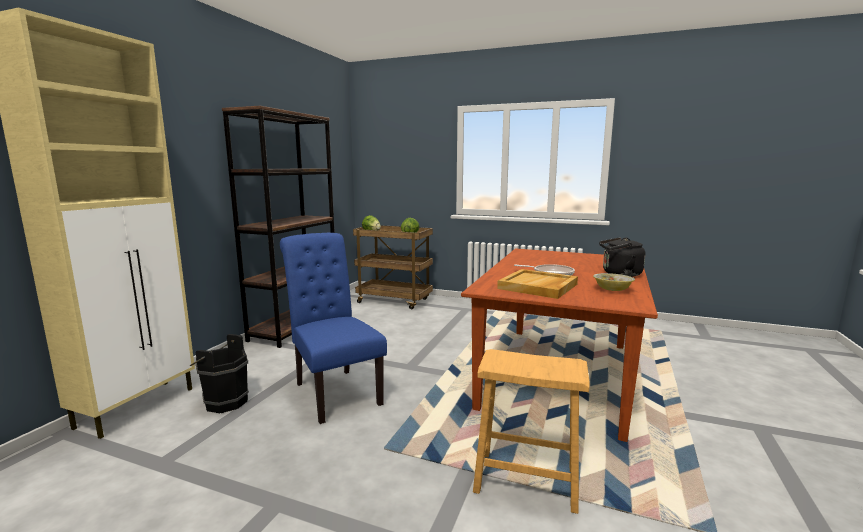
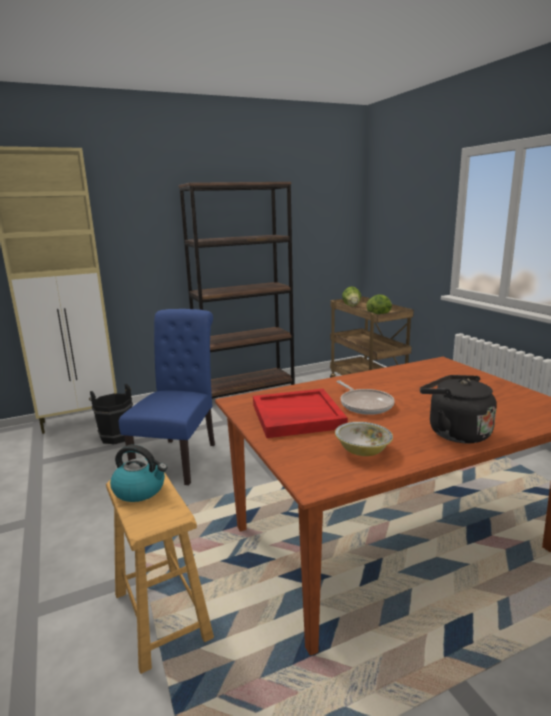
camera: 45 degrees right, 5 degrees up
(517, 363) = (140, 490): none -> kettle
(538, 286) = (296, 416): beige tray -> red tray

